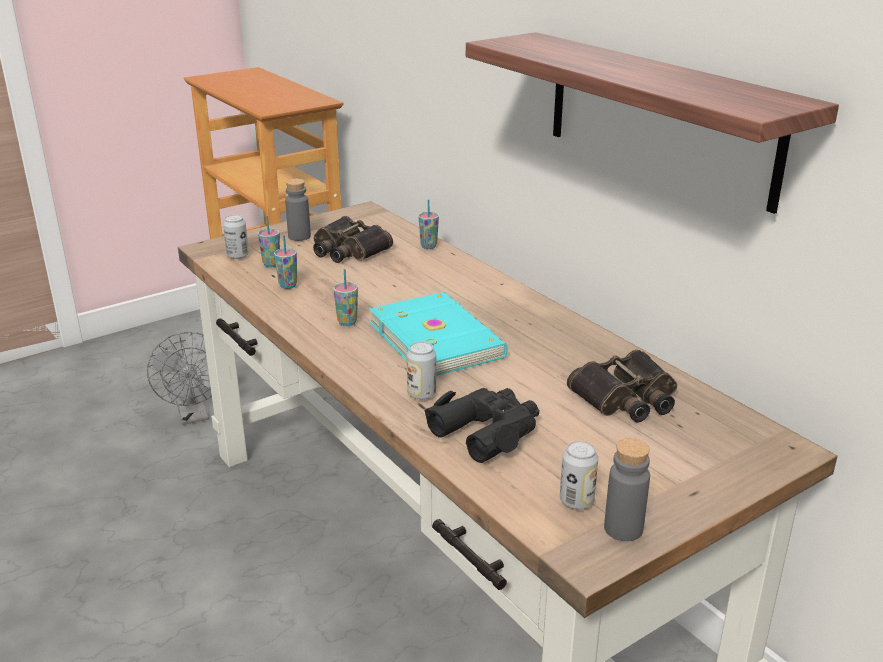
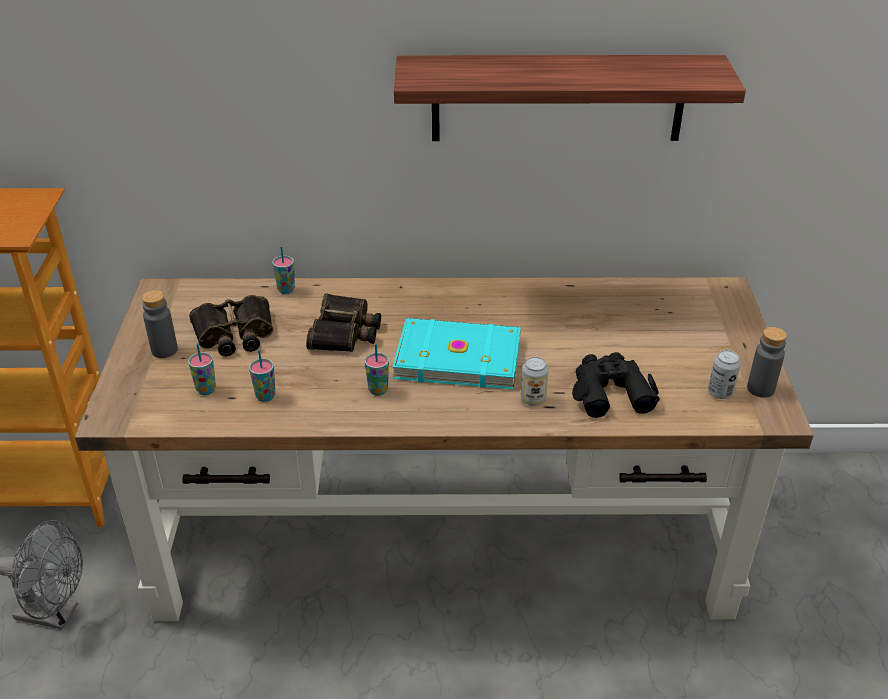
camera: 55 degrees left, 10 degrees up
(237, 255) = (156, 403): can -> none
(627, 398) = (621, 315): binoculars -> binoculars (345, 332)

